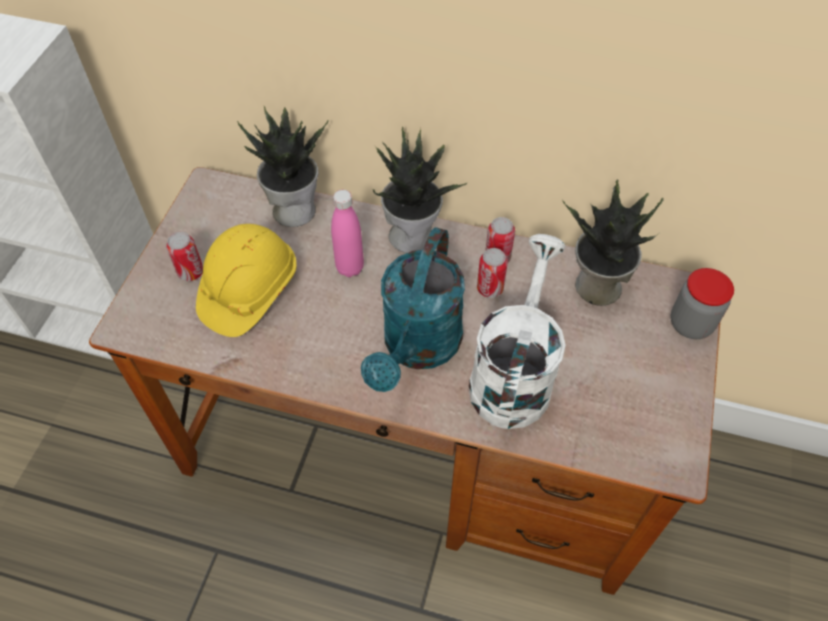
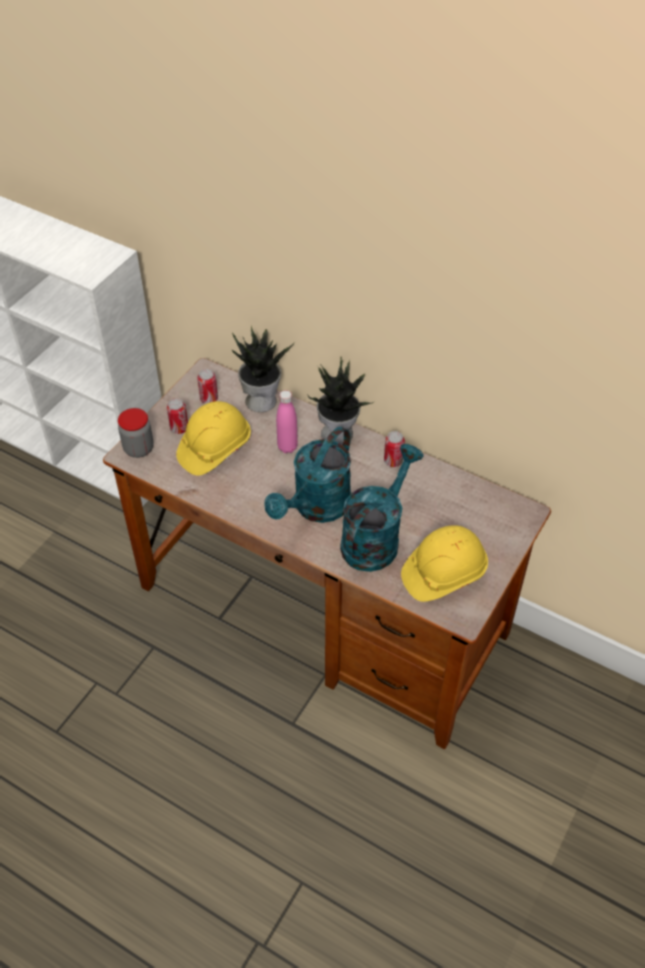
camera: 15 degrees right, 5 degrees down
(490, 288) = (380, 480): can -> can (209, 399)
(513, 374) = (375, 538): white watering can -> turquoise watering can
(596, 287) = (456, 494): potted plant -> none
(624, 406) = (443, 573): none -> yellow hard hat
(690, 324) = (513, 533): jar -> jar (139, 449)

